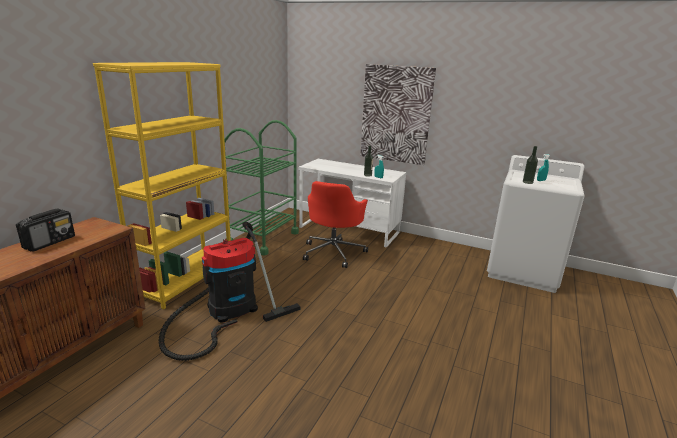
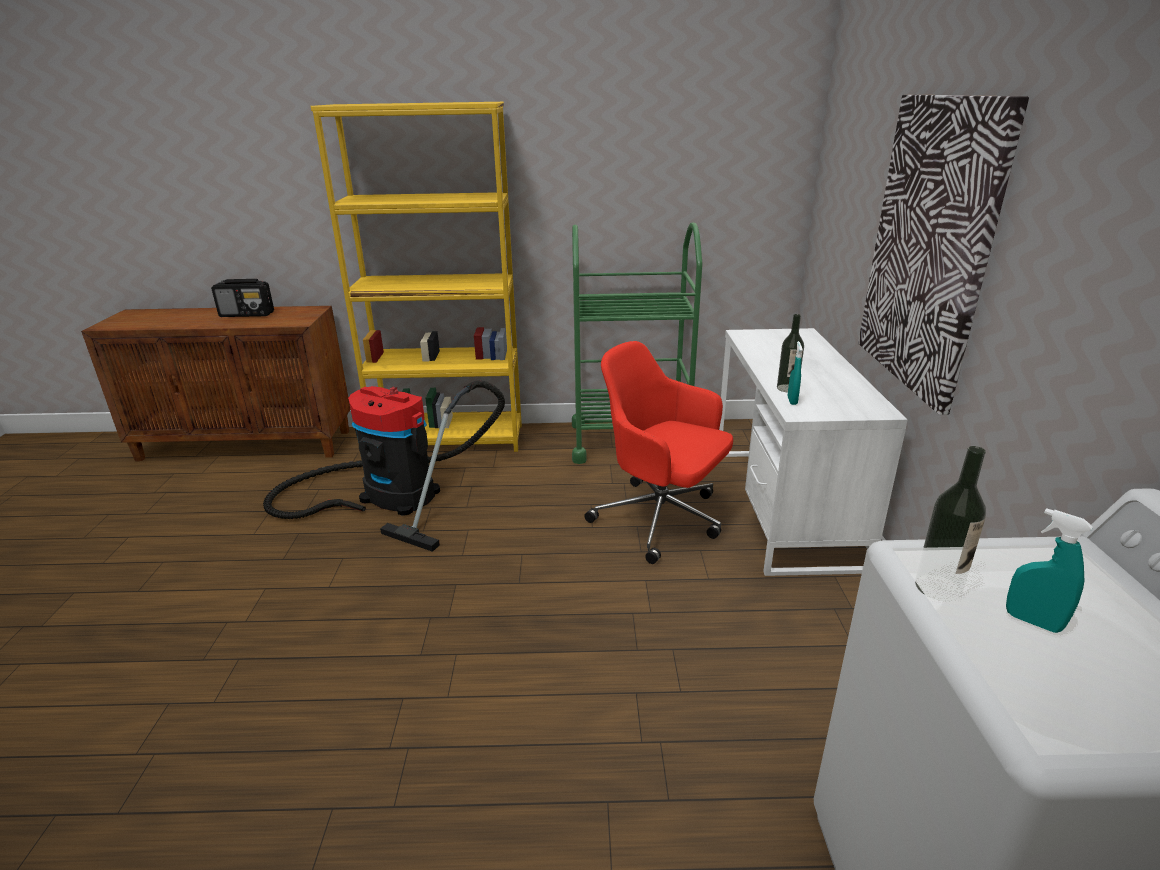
camera: 65 degrees right, 5 degrees up
(334, 252) = (661, 519): red office chair -> red office chair turned 45 degrees clockwise

